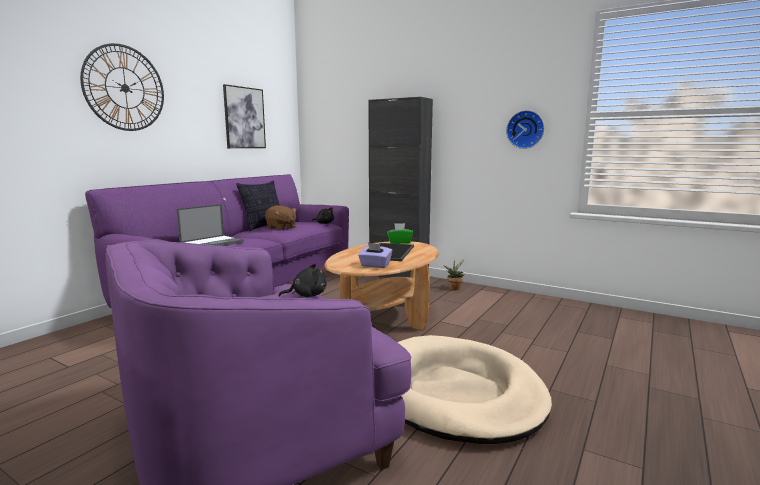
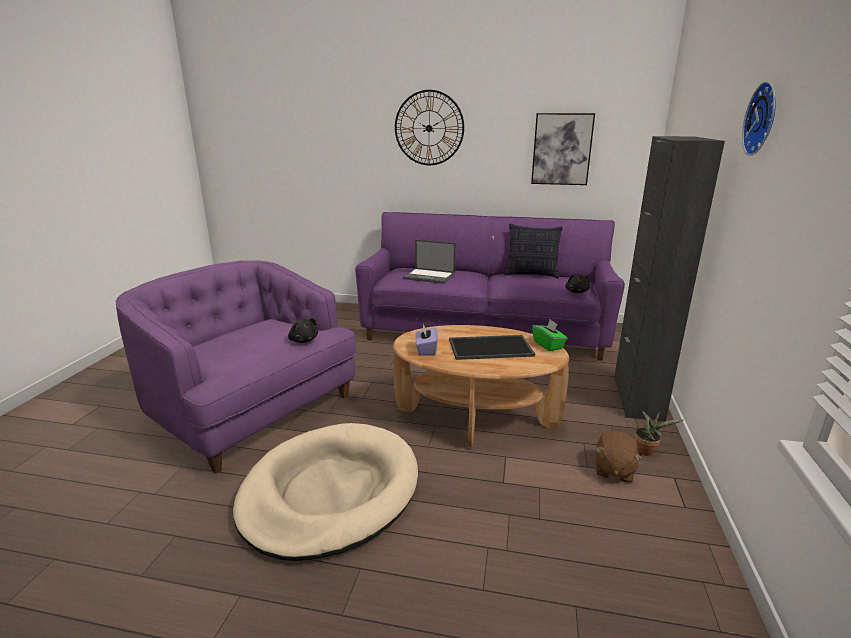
camera: 70 degrees right, 10 degrees up
(281, 228) = (524, 282): brown plush toy -> brown plush toy (613, 470)
(525, 129) = (796, 231): wall clock -> wall clock (764, 119)

